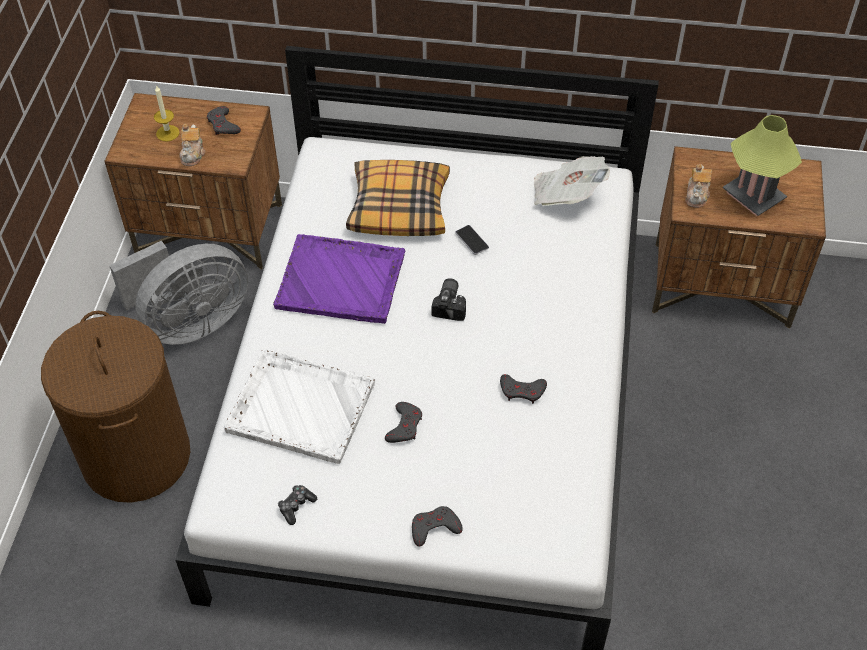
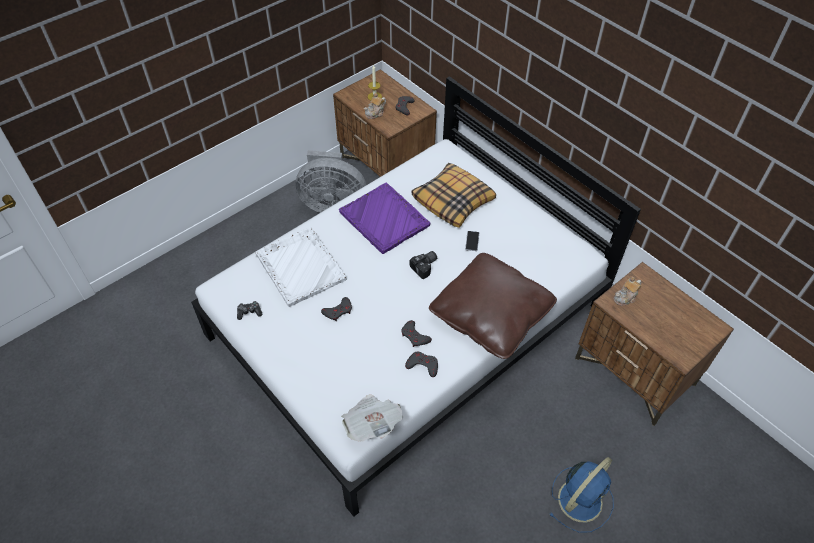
camera: 40 degrees right, 0 degrees up
(137, 456) = (249, 251): brown laundry basket -> none
(434, 528) = (297, 371): grey game controller -> grey game controller (422, 365)
(566, 195) = (551, 250): newspaper -> newspaper (372, 424)
(577, 309) = (491, 315): none -> brown pillow
(753, 196) = (662, 321): table lamp -> none
(797, 453) = (581, 499): none -> blue fan

